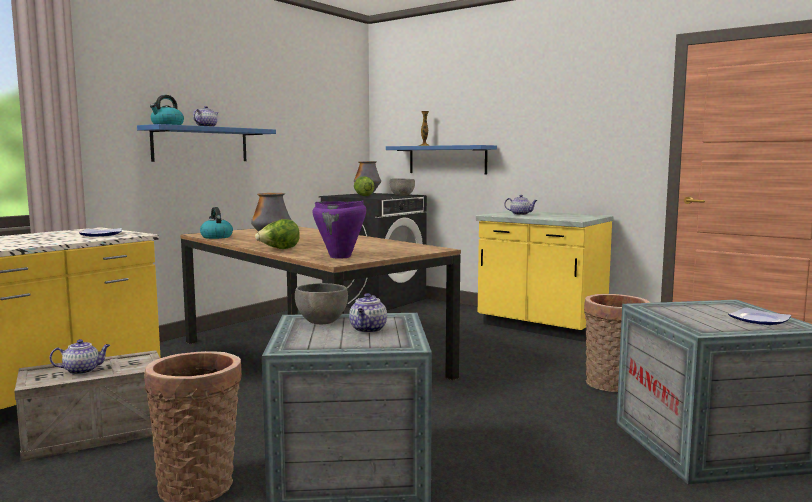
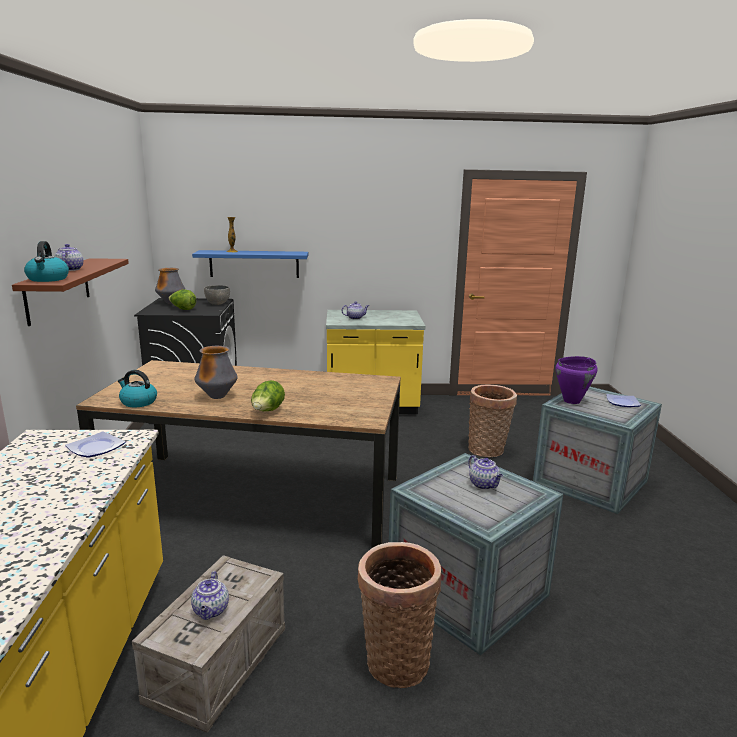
camera: 40 degrees left, 10 degrees up
(82, 370) = (211, 611): teapot -> teapot turned 150 degrees clockwise
(200, 144) = (58, 289): blue shelf -> brown shelf
(322, 321) = (437, 487): grey bowl -> none
(340, 257) = (350, 411): purple cooking pot -> purple cooking pot (572, 401)

